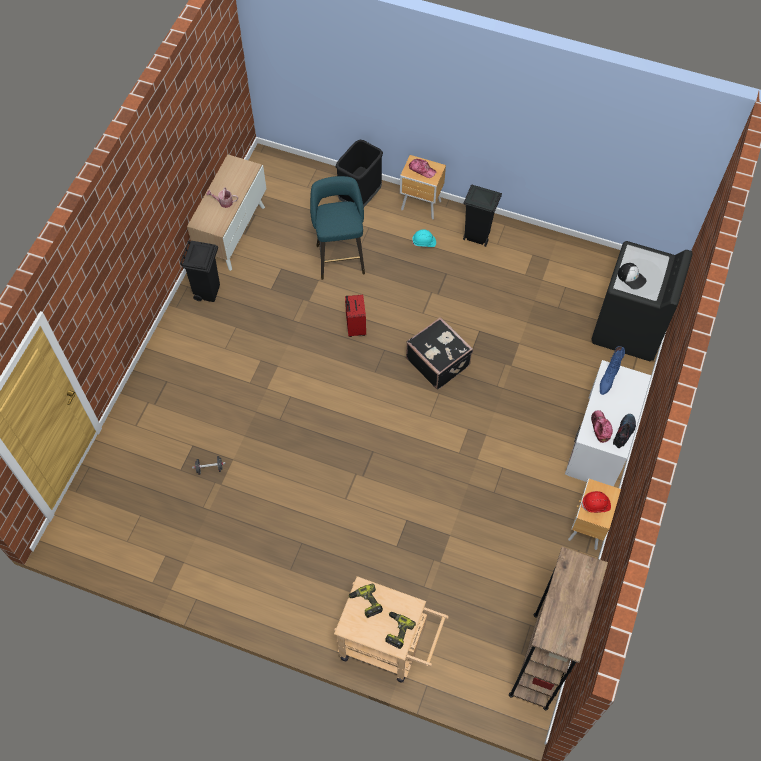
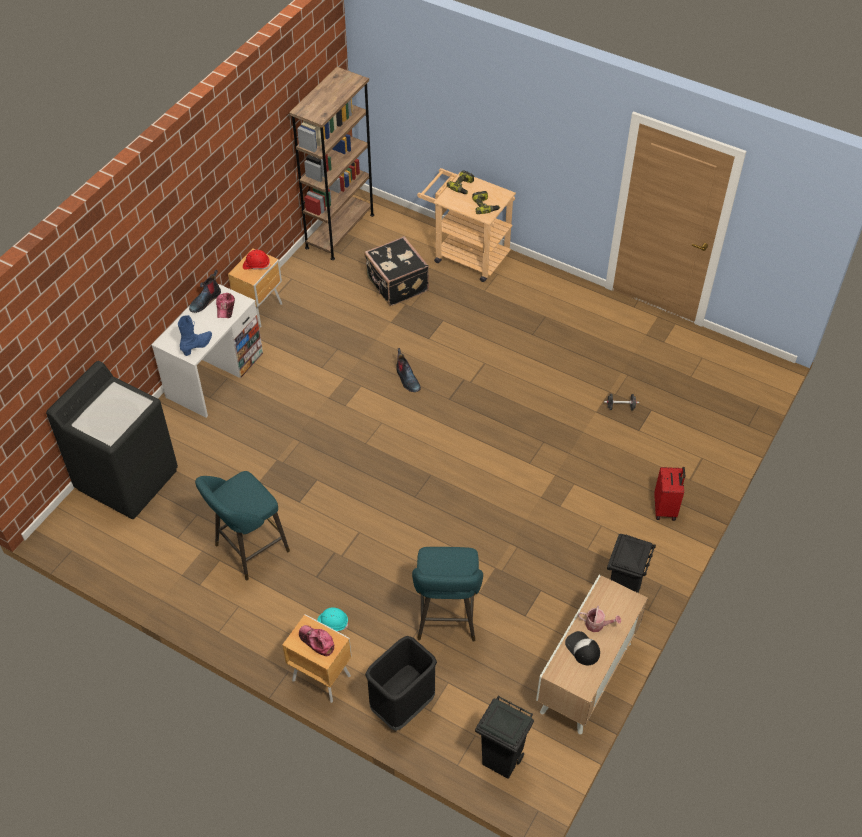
camera: 170 degrees left, 10 degrees down
(355, 327) = (443, 527): red suitcase -> red suitcase (665, 508)
(417, 467) = (407, 379): none -> boot
(438, 361) = (356, 475): black suitcase -> black suitcase (396, 284)
(476, 236) = (261, 620): black trash can -> black trash can (502, 761)
(505, 285) = (248, 550): none -> turquoise stool
(631, 277) = (126, 409): cap -> cap (582, 649)

